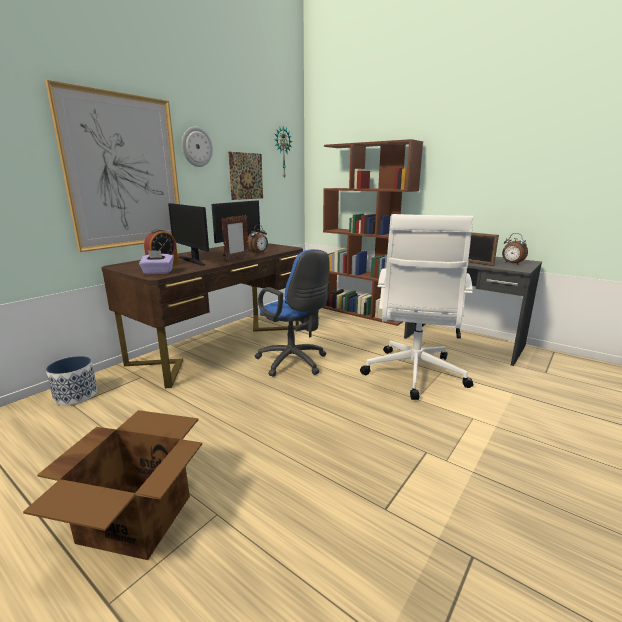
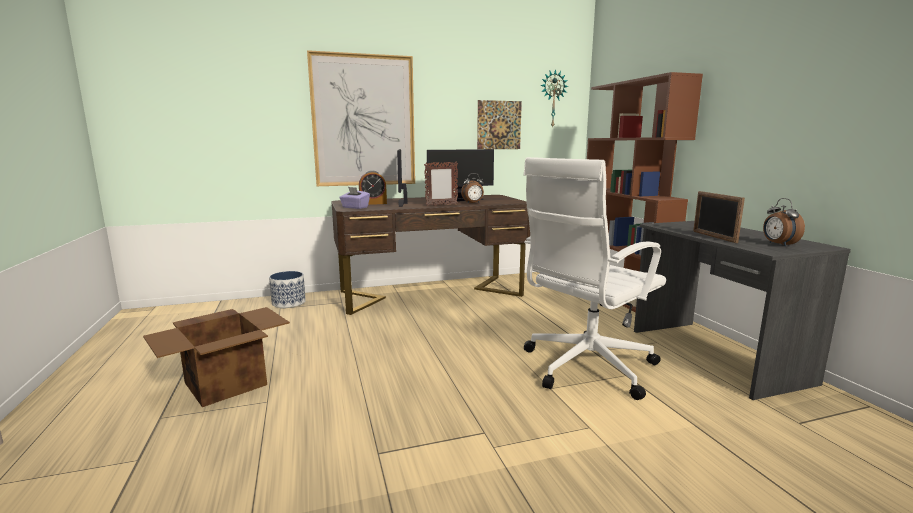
camera: 35 degrees right, 5 degrees down
(196, 147) = (440, 97): wall clock -> none
(294, 363) = (473, 323): blue office chair -> none

